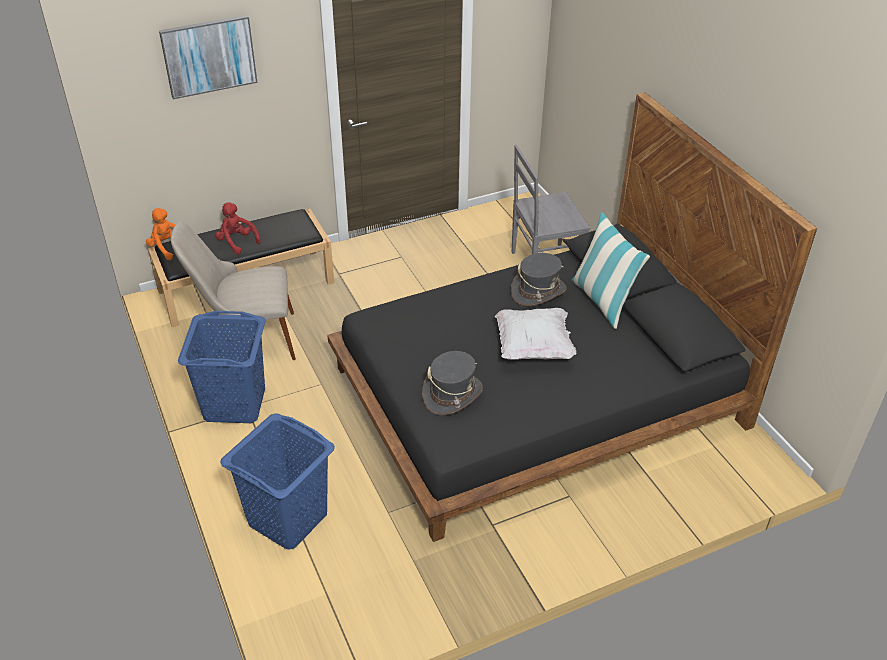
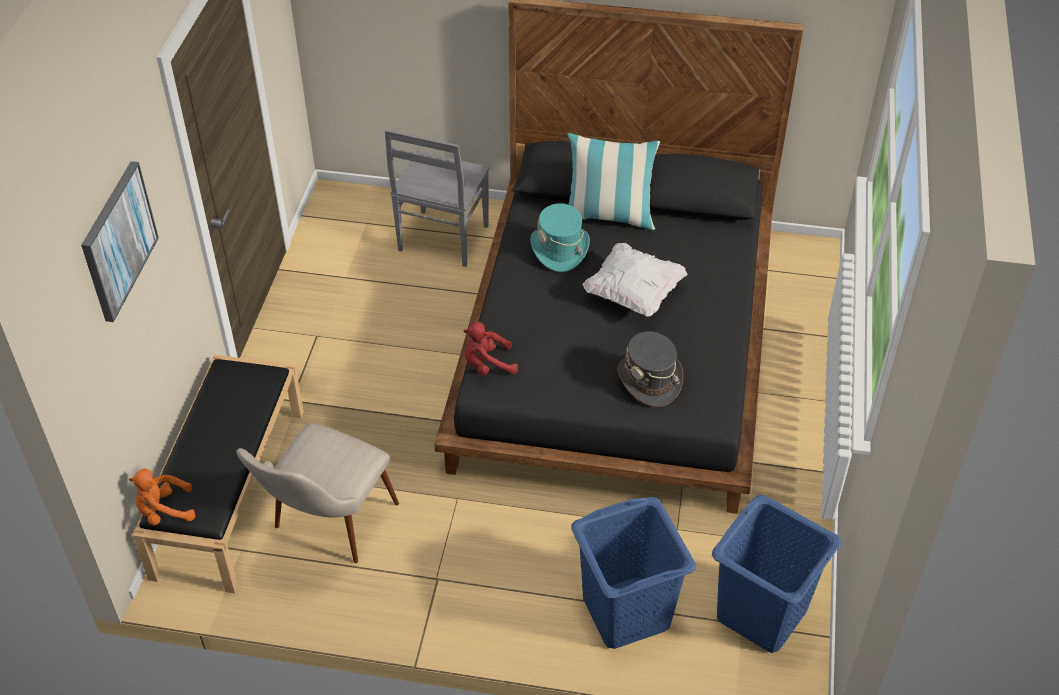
camera: 55 degrees left, 5 degrees up
(234, 404) = (423, 588): blue laundry basket -> blue laundry basket (761, 614)
(237, 242) = (221, 443): red plush toy -> red plush toy (487, 365)
(538, 292) = (560, 249): grey hat -> turquoise hat

